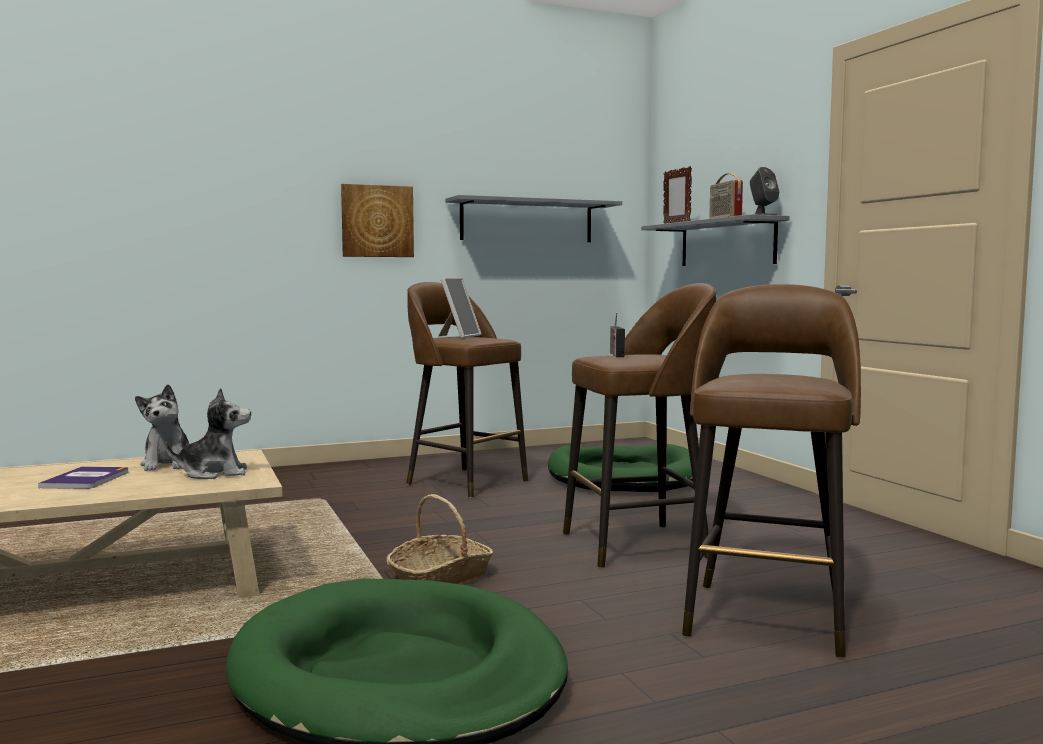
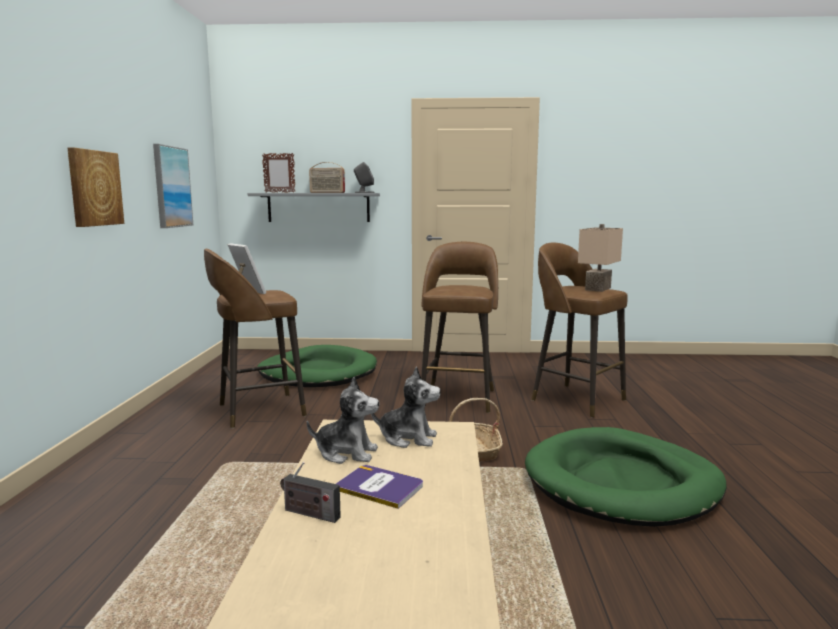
camera: 65 degrees left, 5 degrees up
(214, 473) = (408, 438): plush toy -> plush toy turned 90 degrees clockwise
(527, 221) = (171, 187): grey shelf -> picture
(616, 354) = (449, 289): radio -> radio (309, 513)
(781, 381) = (599, 289): none -> beige table lamp

